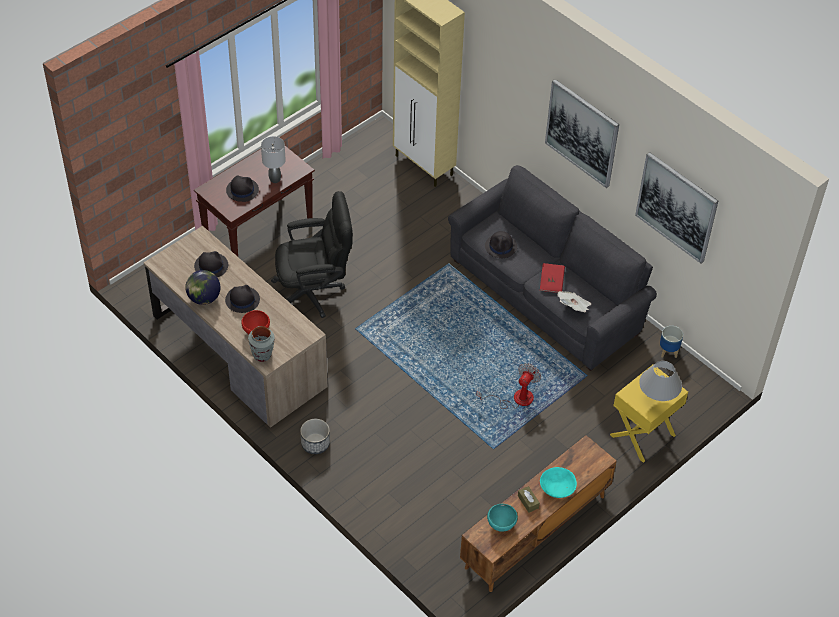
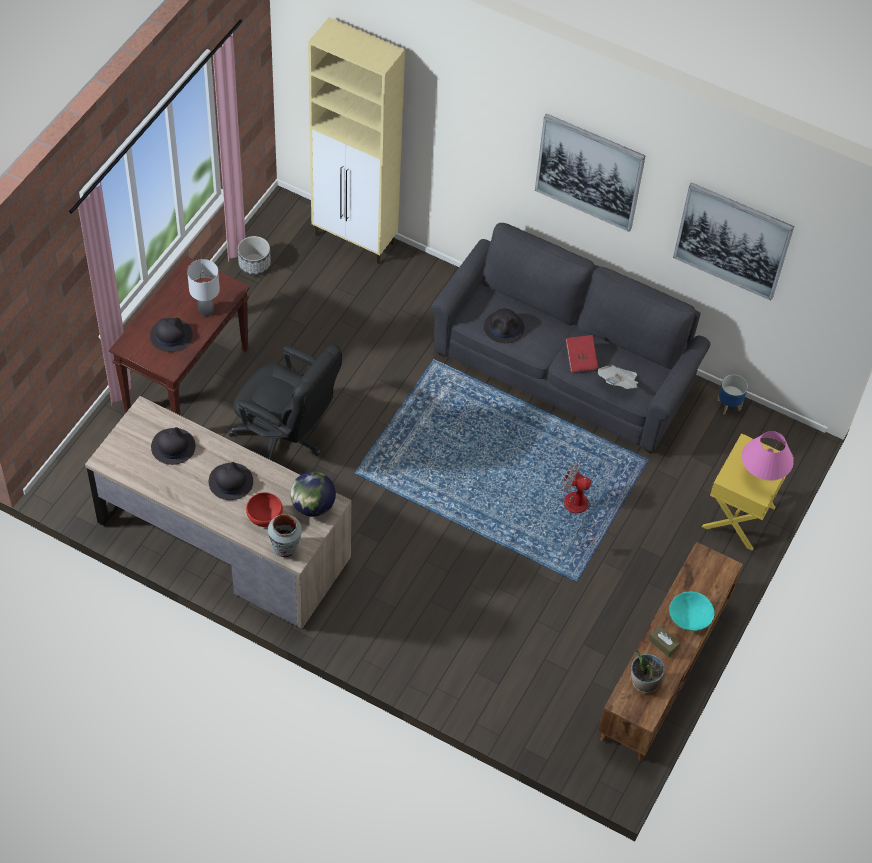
camera: 20 degrees left, 5 degrees up
(204, 298) = (181, 492): globe -> globe (313, 506)
(314, 292) = (286, 438): black office chair -> black office chair turned 60 degrees clockwise
(315, 444) = (364, 634): planter -> planter (254, 265)
(501, 525) = (644, 682): turquoise bowl -> potted plant
(515, 398) = (578, 511): fan -> fan turned 75 degrees counterclockwise
(657, 397) = (762, 474): grey table lamp -> pink table lamp

